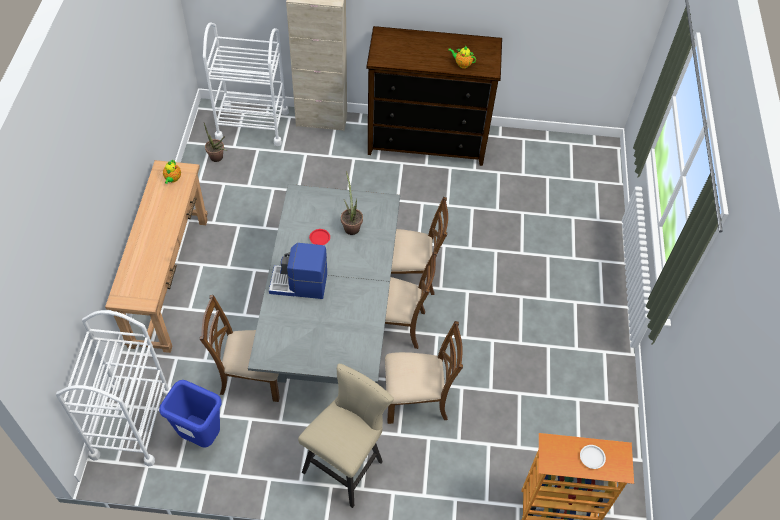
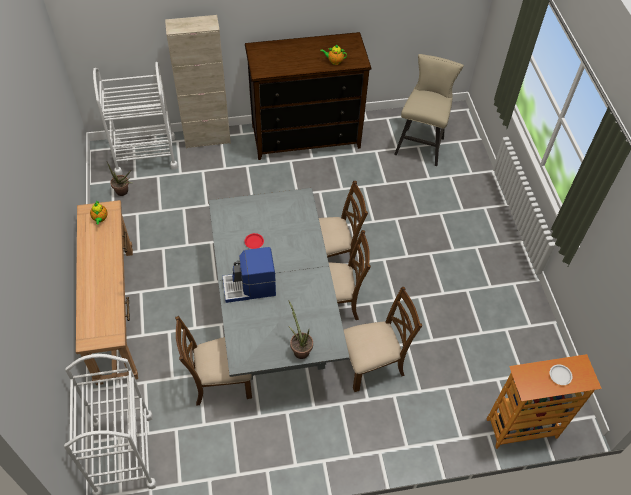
camera: 15 degrees left, 0 degrees up
(201, 437) = (192, 448): blue trash can -> none
(347, 463) = (331, 437): beige stool -> beige stool (421, 144)
(351, 226) = (278, 224): potted plant -> potted plant (299, 348)

